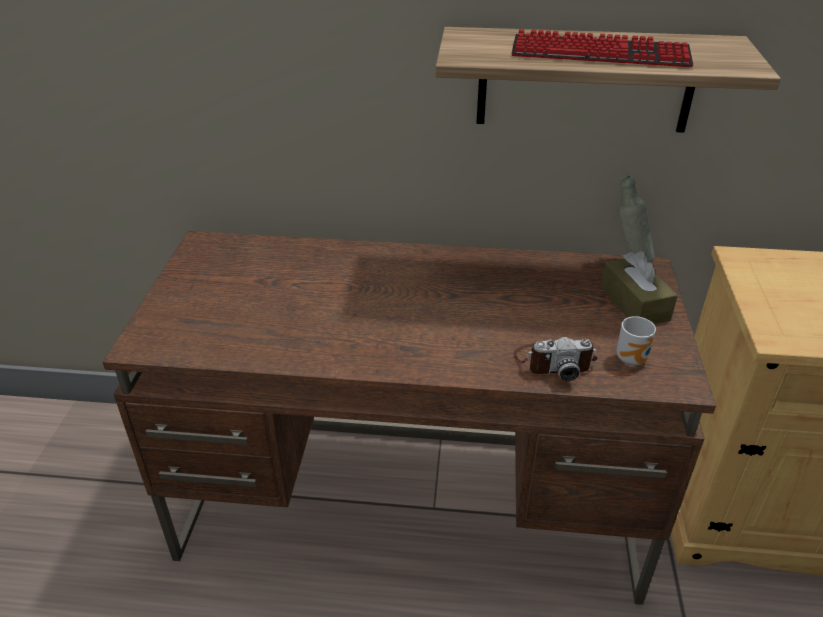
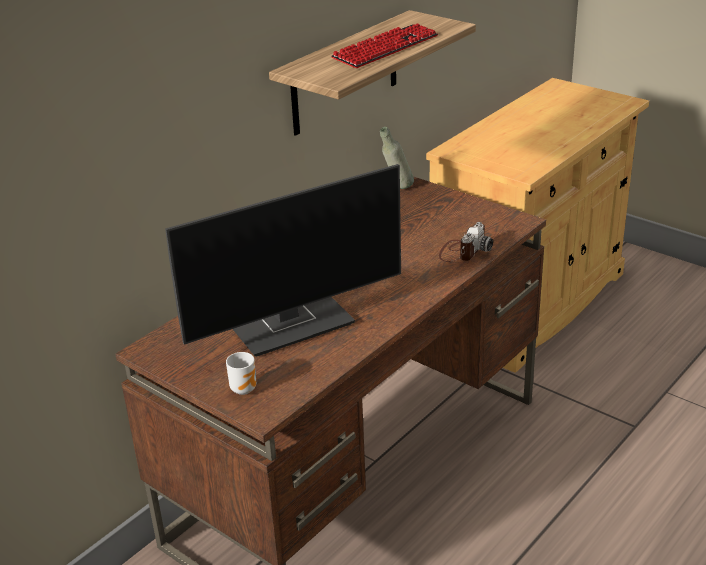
camera: 55 degrees left, 5 degrees down
(302, 301) = (292, 323): none -> monitor
(633, 359) = (487, 226): mug -> mug (244, 388)
(634, 303) = (439, 204): brown tissue box -> none

